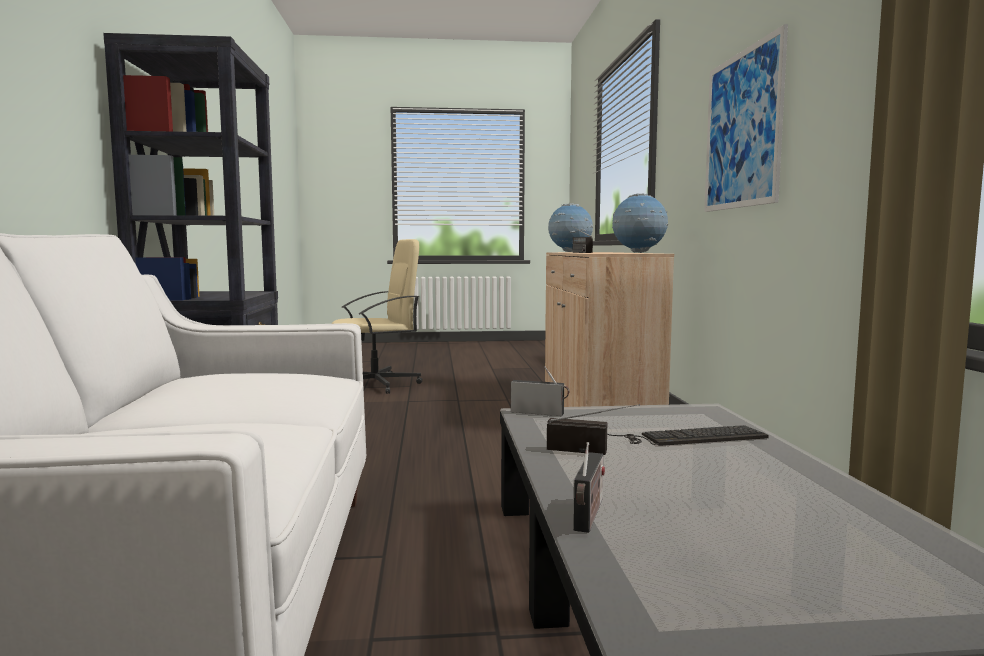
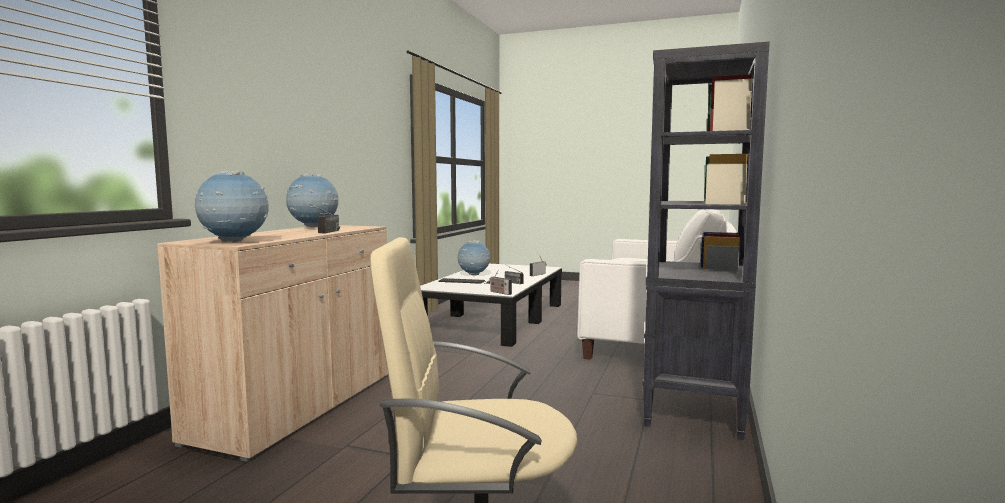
camera: 155 degrees left, 0 degrees up
(742, 130) = (324, 139): picture -> none
(762, 471) = (474, 275): none -> globe

